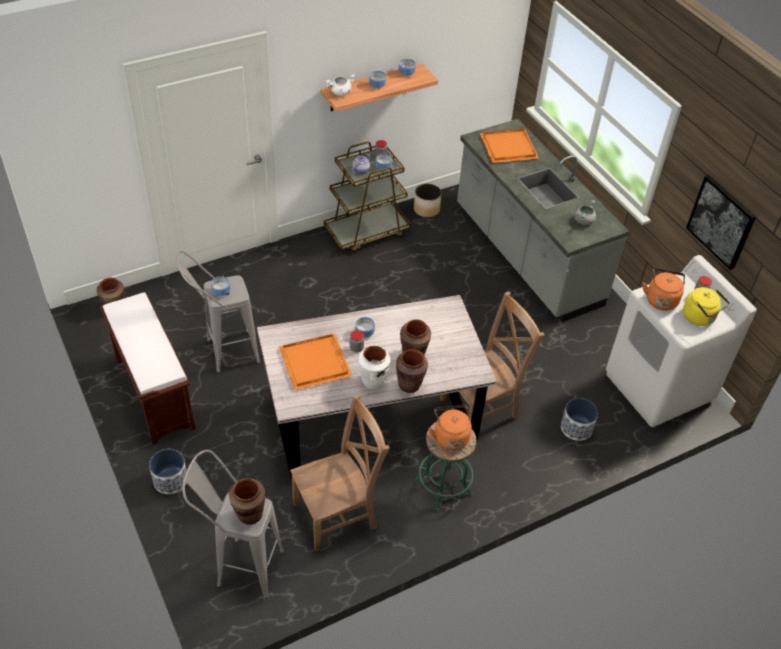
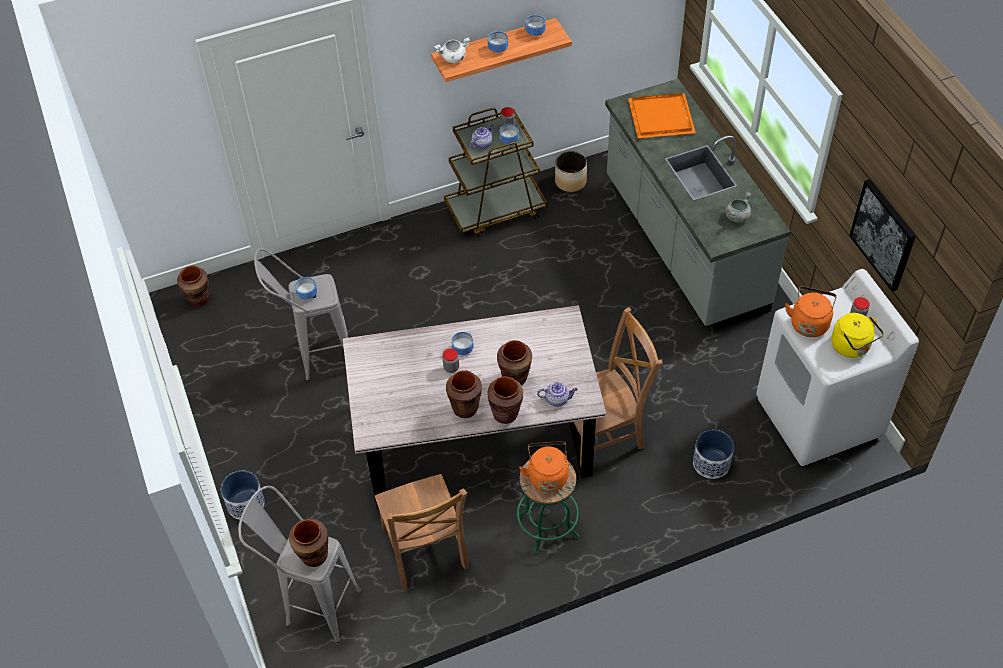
camera: 10 degrees right, 5 degrees up
(153, 393) = (234, 402): brown bench -> none
(316, 363) = (404, 384): orange tray -> none
(338, 514) = (425, 551): brown chair -> brown chair turned 90 degrees clockwise
(373, 381) = (465, 408): white vase -> brown vase
(453, 371) = (557, 399): none -> teapot

